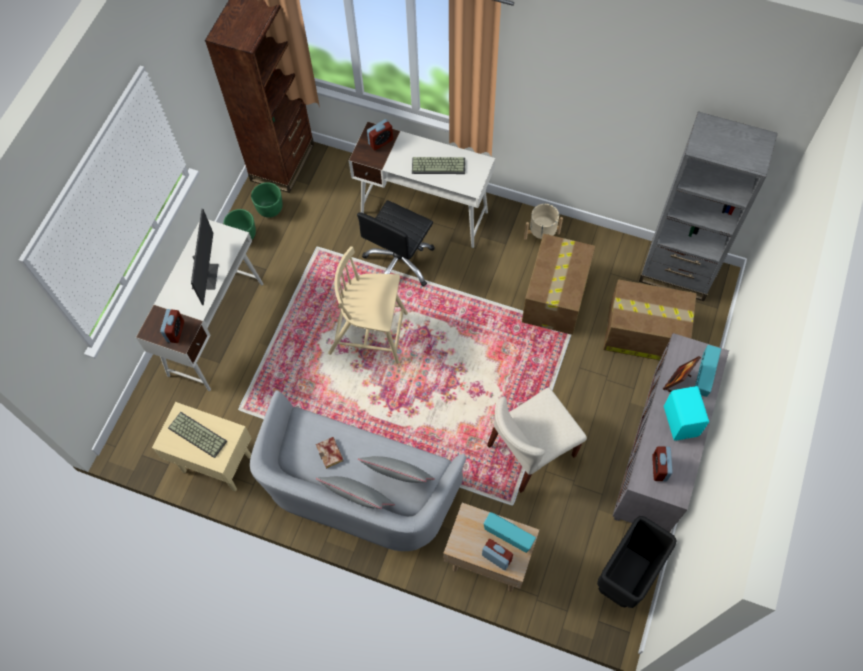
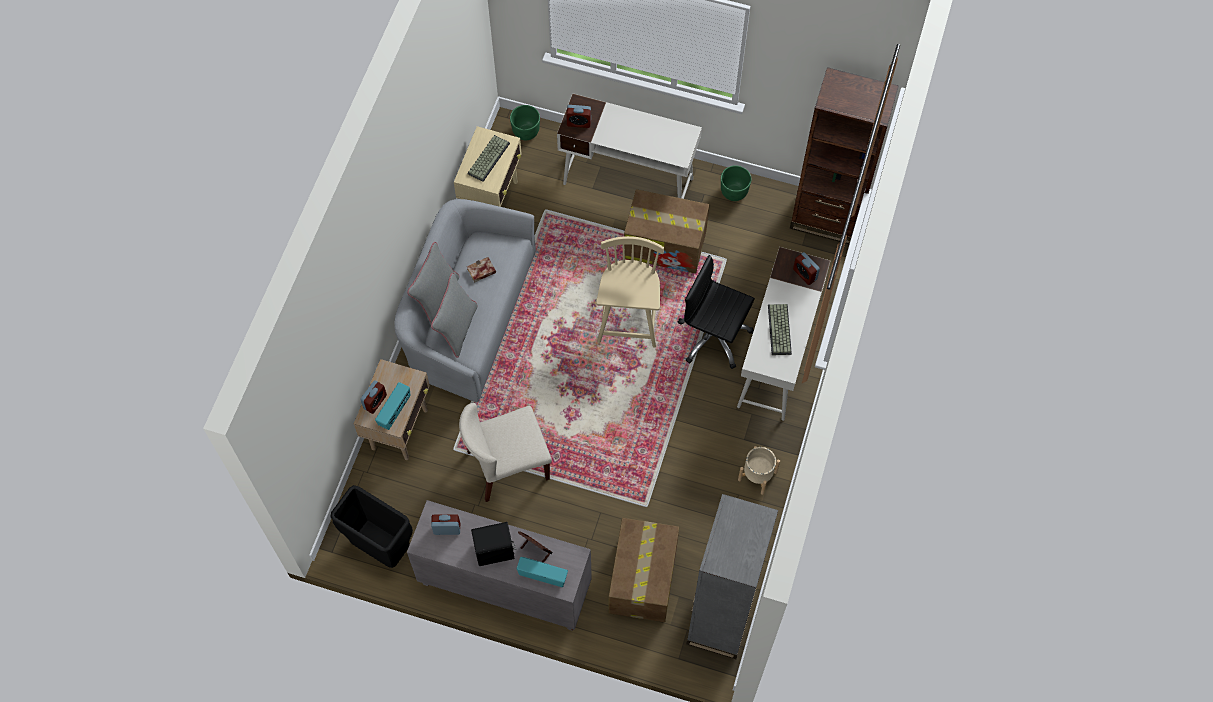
camera: 85 degrees right, 0 degrees up
(206, 276) = (637, 139): monitor -> none
(270, 209) = (767, 212): green planter -> green planter (526, 132)
(531, 451) = (507, 466): beige chair -> beige chair turned 75 degrees counterclockwise
(555, 295) = (683, 489): cardboard box -> cardboard box (666, 244)
(681, 420) = (495, 552): turquoise speaker -> black speaker

